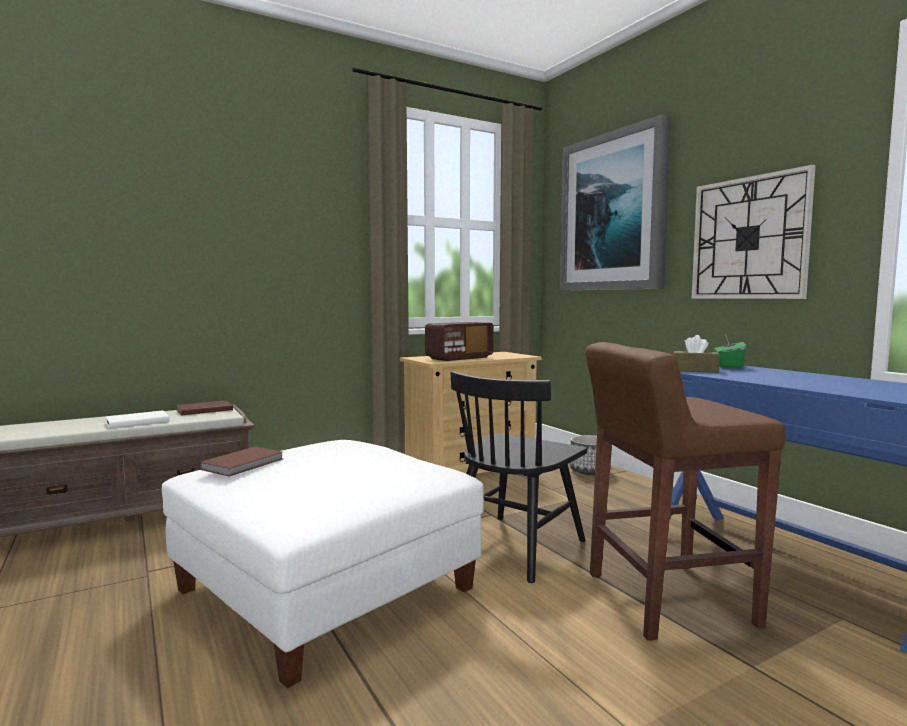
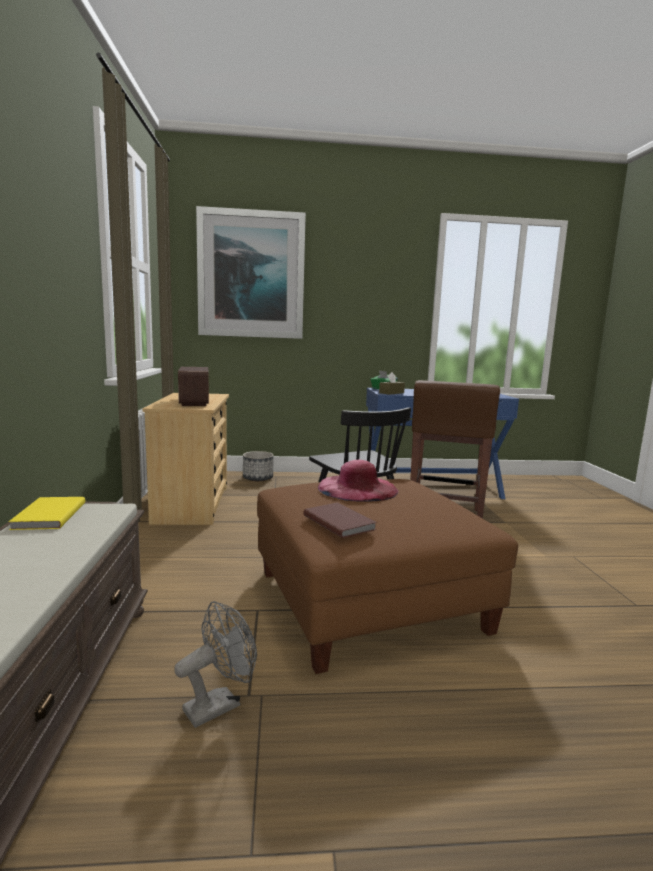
camera: 65 degrees left, 5 degrees up
(135, 564) = (219, 704): none -> grey fan
(136, 422) = (50, 554): white book -> none
(203, 410) = (47, 516): brown book -> yellow book
(323, 589) = (368, 601): white ottoman -> brown ottoman
(359, 456) = (357, 488): none -> pink hat
(749, 238) = (364, 311): wall clock -> none

